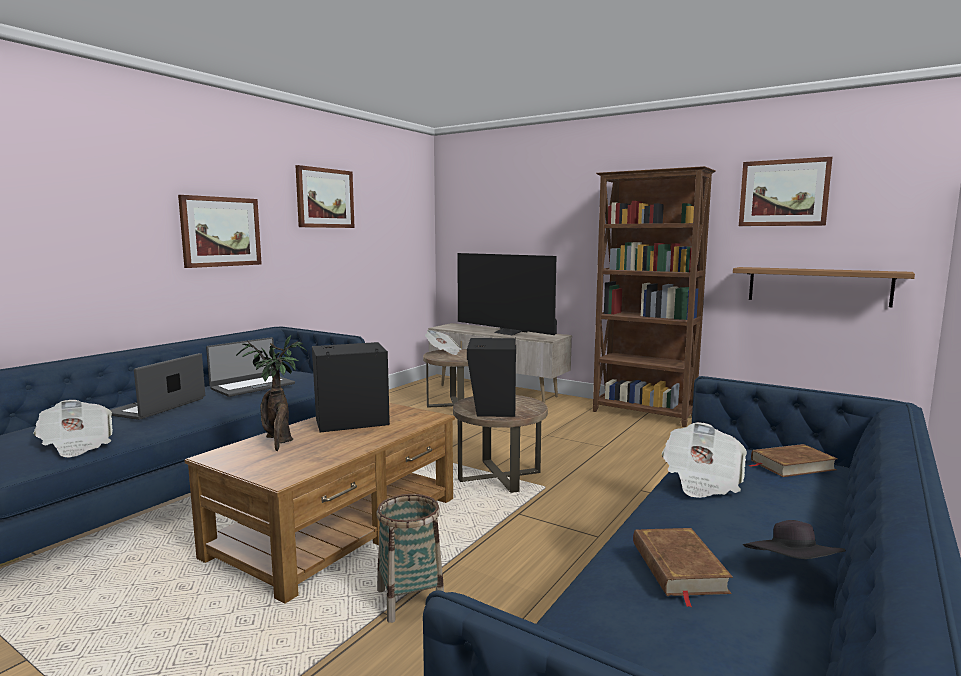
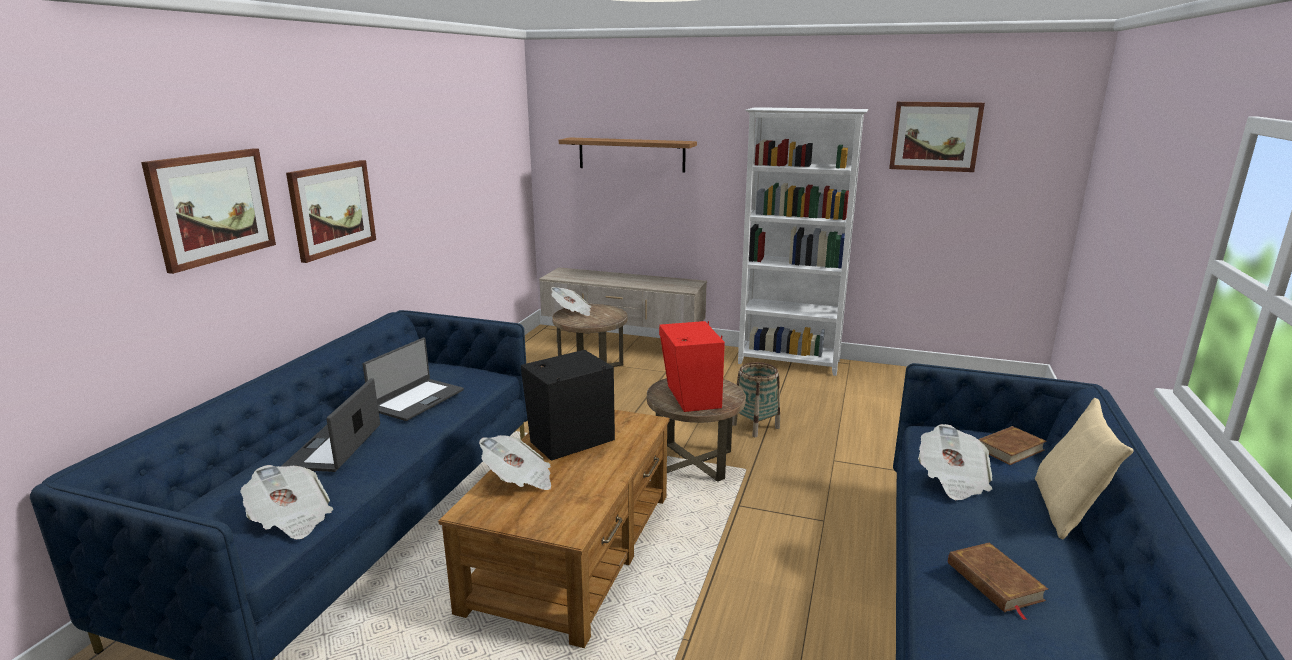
camera: 15 degrees left, 10 degrees up
(278, 441) = (519, 480): potted plant -> newspaper
(325, 198) = (428, 142): picture -> picture (212, 207)
(410, 600) = (698, 620): basket -> basket (755, 426)
(492, 408) = (690, 397): black speaker -> red speaker
(508, 333) = (637, 282): television -> none
(644, 414) = (789, 363): brown bookcase -> white bookcase
(792, 571) = (1072, 570): black hat -> none
(818, 286) = (963, 231): shelf -> shelf (631, 154)
(826, 520) = (1067, 510): none -> beige pillow

